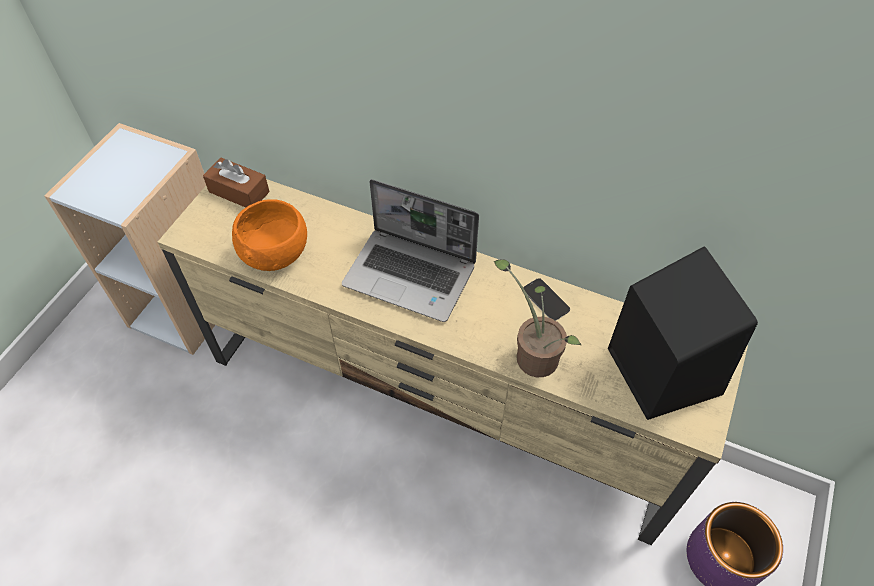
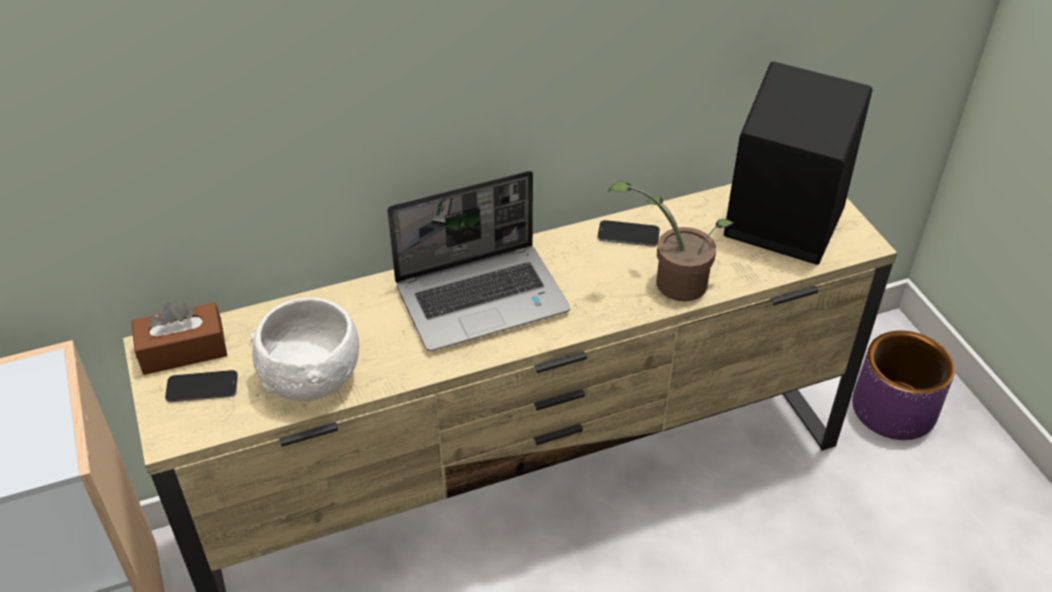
camera: 45 degrees left, 10 degrees down
(223, 219) = (202, 387): none -> phone
(275, 254) = (313, 377): orange bowl -> white bowl

